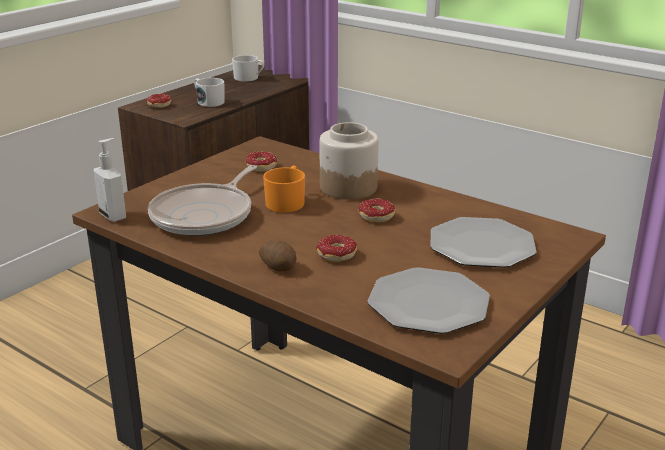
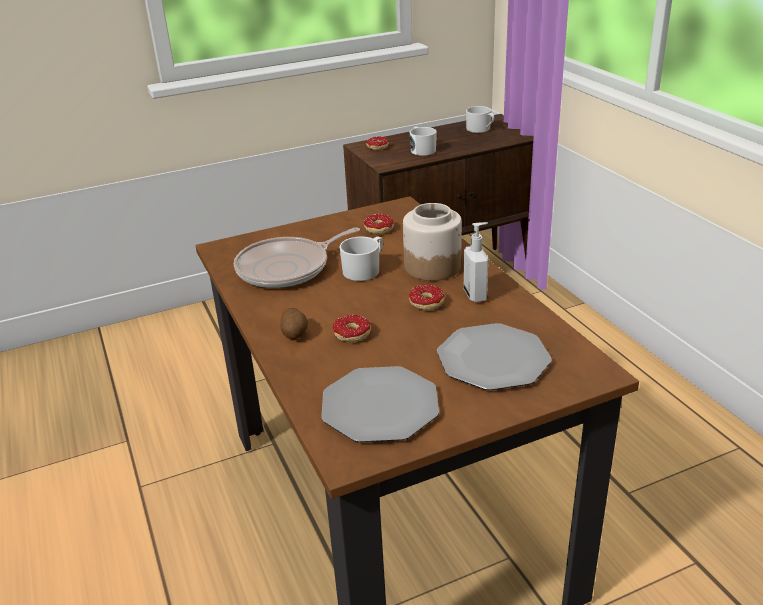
camera: 30 degrees right, 5 degrees up
(114, 216) = (221, 253): soap dispenser -> soap dispenser (476, 295)
(287, 202) = (365, 270): orange mug -> white mug

